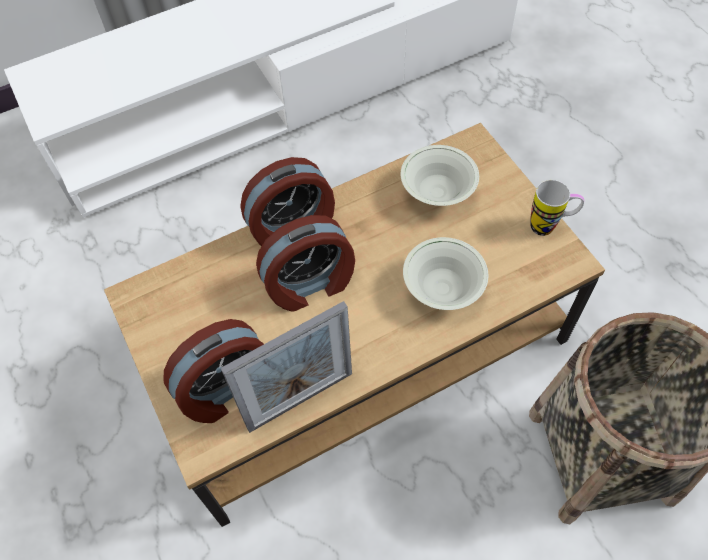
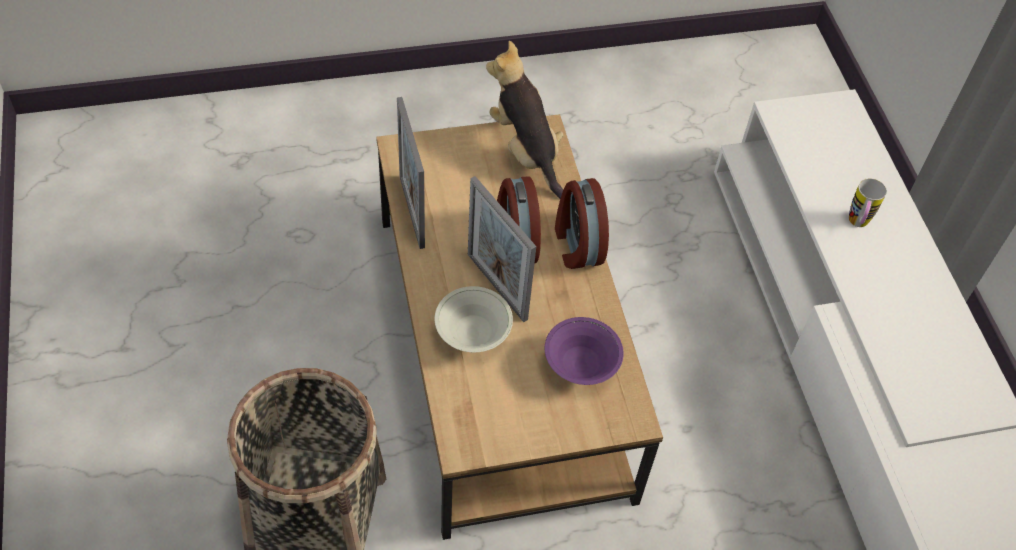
camera: 100 degrees right, 5 degrees down
(171, 308) = (526, 151): none -> plush toy
(227, 389) = (440, 171): alarm clock -> none
(374, 284) = (497, 286): none -> picture frame
(437, 193) = (580, 366): white bowl -> purple bowl
(550, 226) = (508, 446): mug -> mug (857, 224)

